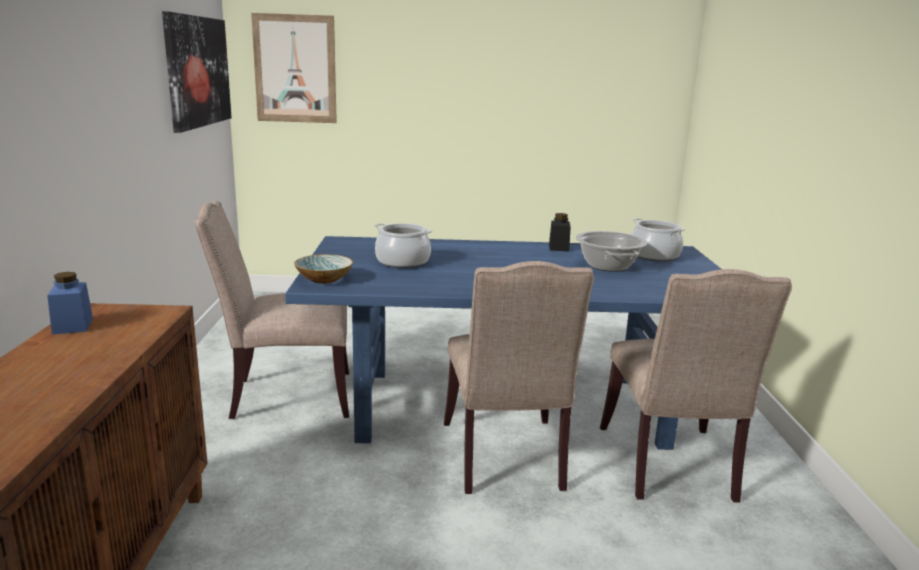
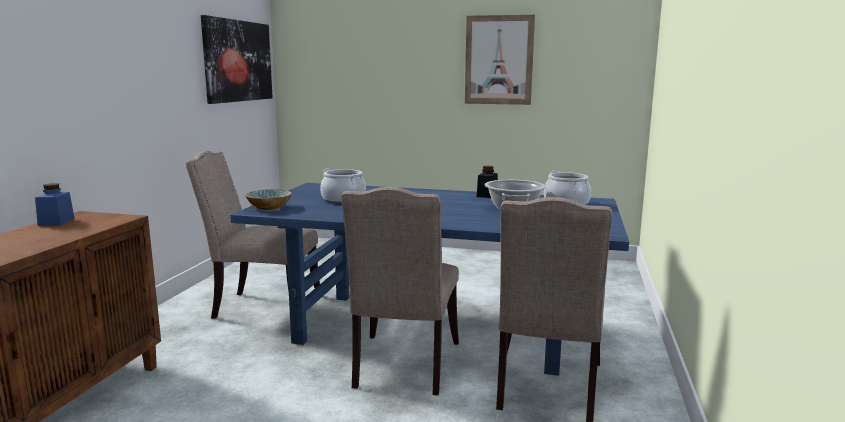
camera: 15 degrees right, 5 degrees down
(295, 69) = (321, 60): picture -> picture (498, 60)

